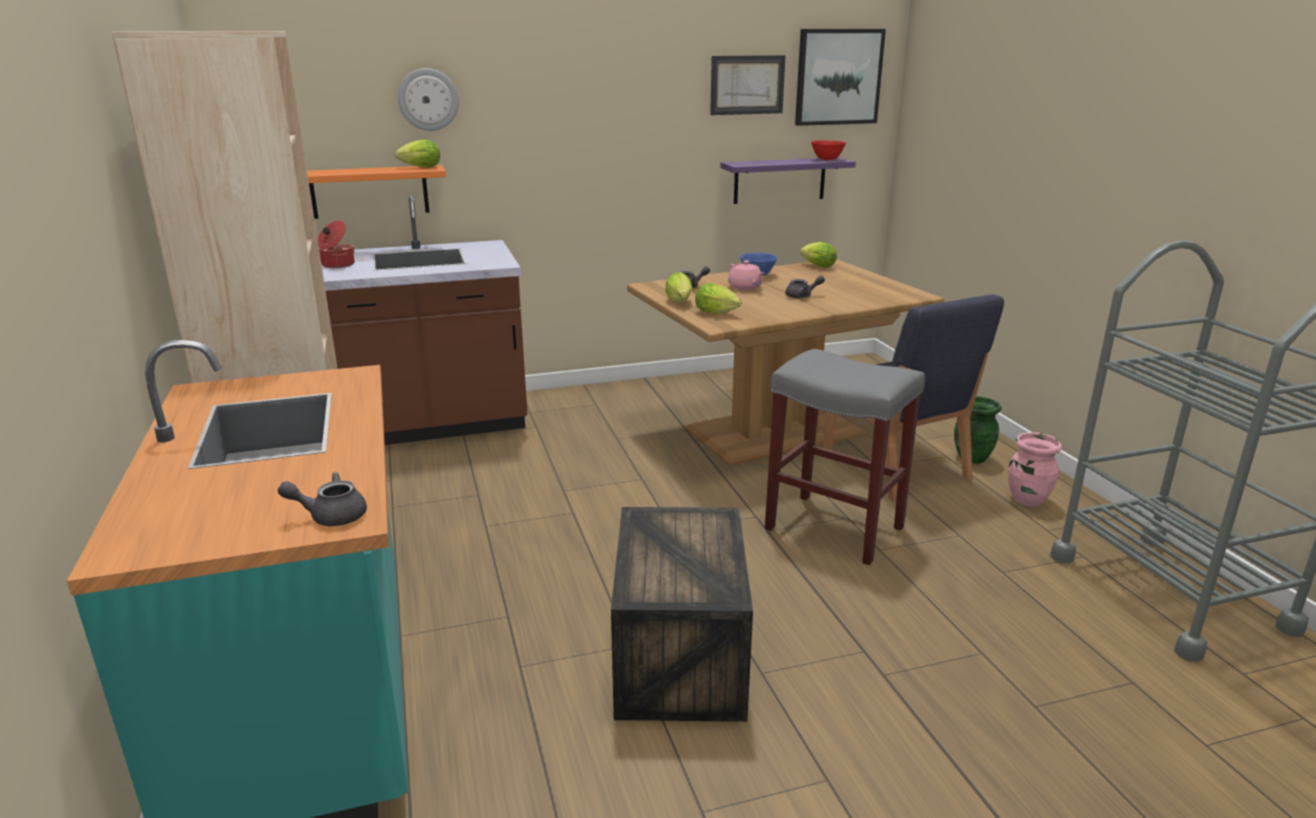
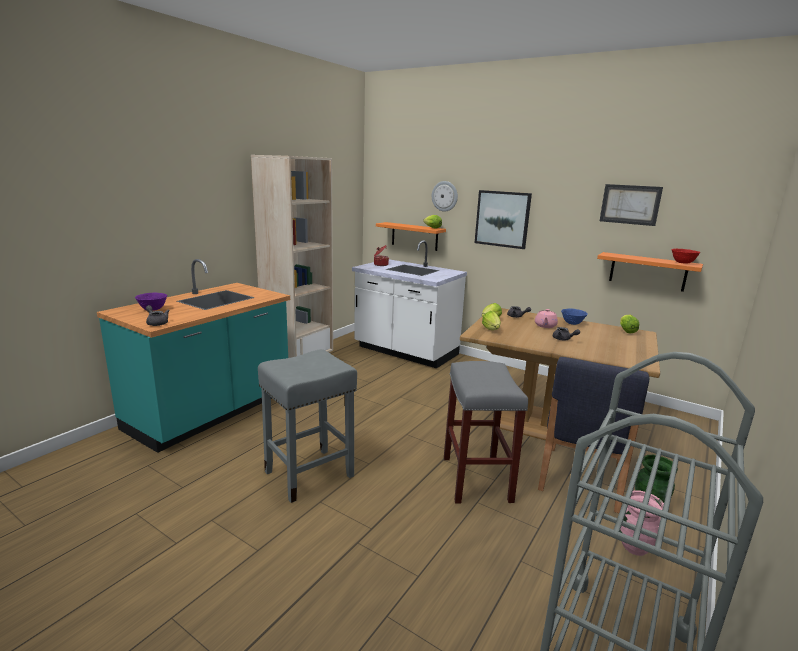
camera: 50 degrees right, 5 degrees down
(208, 504) = (153, 309): none -> purple bowl
(429, 425) = (405, 351): brown counter -> white counter
(678, 655) = (310, 473): crate -> grey stool
(779, 180) = (647, 271): purple shelf -> orange shelf
(838, 77) = (710, 205): picture -> picture (502, 219)

